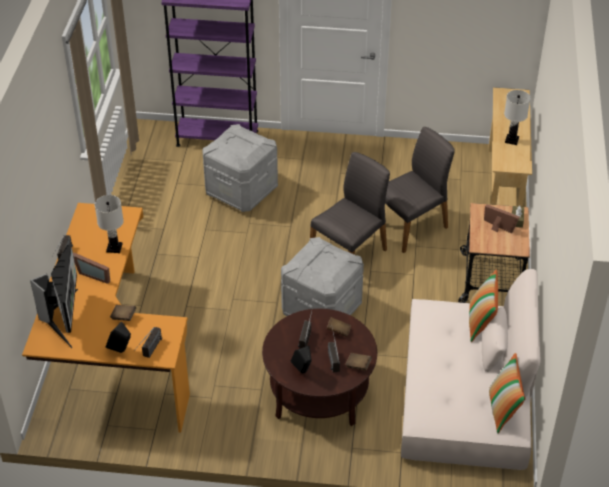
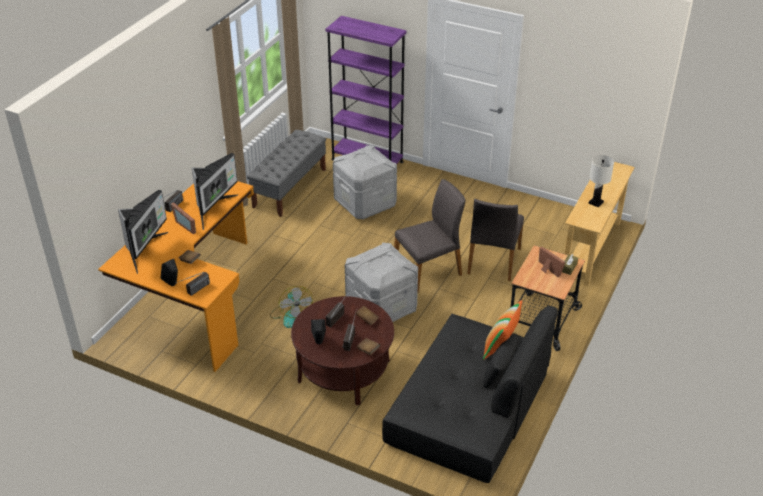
camera: 20 degrees right, 5 degrees down
(114, 248) = (213, 209): white table lamp -> monitor
(147, 192) = (290, 188): none -> grey bench
(229, 344) = (291, 315): none -> fan
(411, 225) = (493, 261): grey chair -> grey chair turned 120 degrees clockwise
(465, 394) = (469, 407): beige sofa -> black sofa
(503, 410) = (481, 422): pillow -> none

